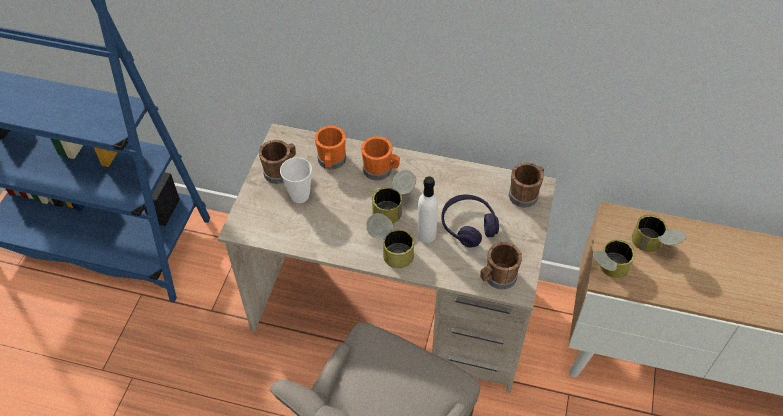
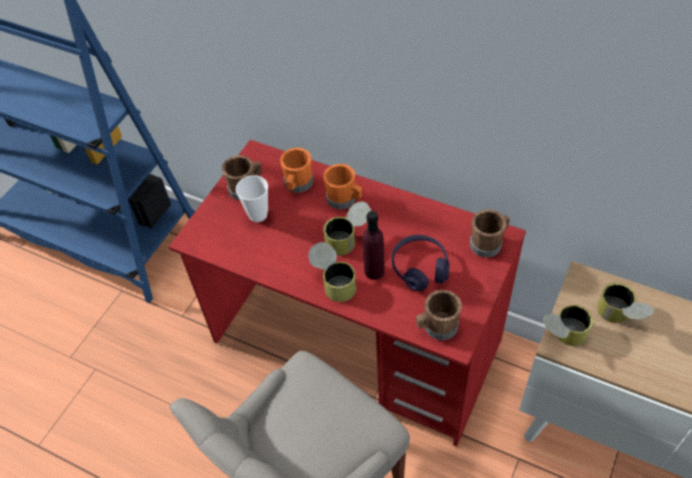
camera: 15 degrees right, 0 degrees up
(393, 310) = (356, 342): beige desk -> red desk
(426, 234) = (374, 271): white bottle -> purple bottle

